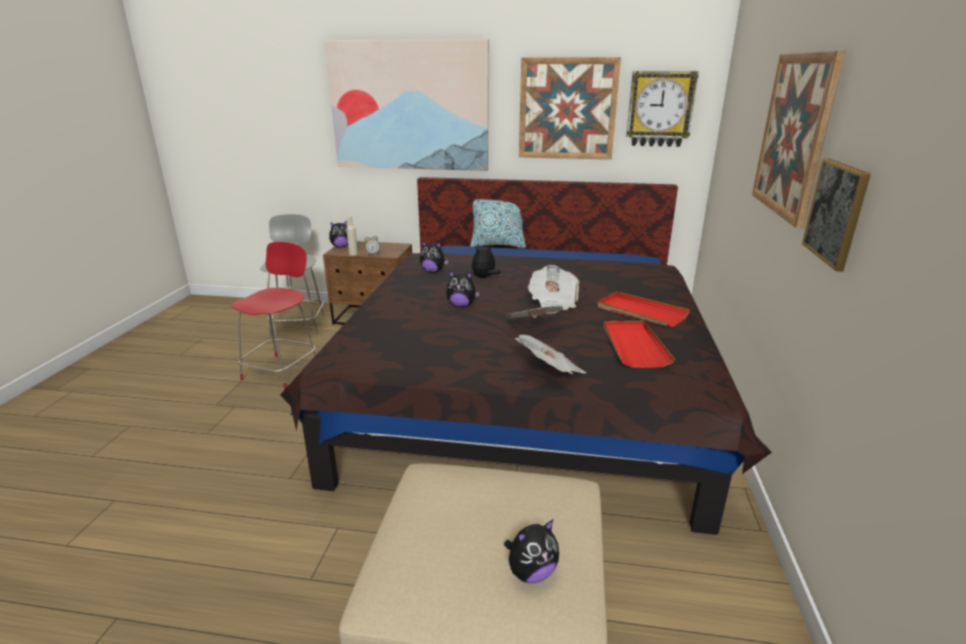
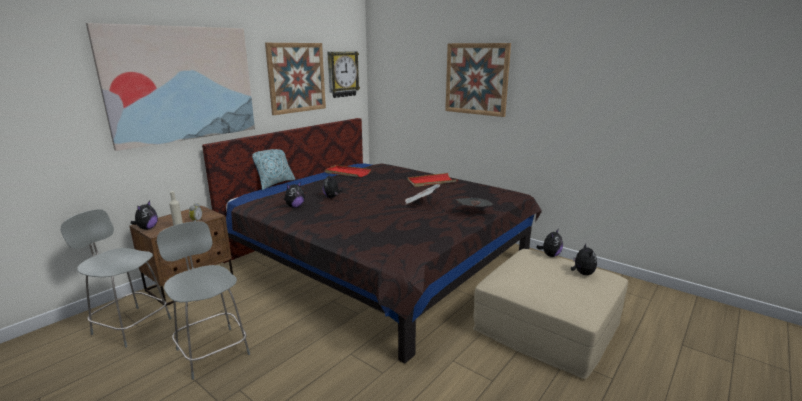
camera: 60 degrees left, 5 degrees down
(282, 371) = (212, 350): red chair -> grey chair
(461, 305) = (367, 211): plush toy -> plush toy (550, 255)
(552, 303) = (396, 193): newspaper -> none
(634, 346) = (465, 192): red tray -> red tray (347, 173)
(836, 212) = (532, 105): picture -> none

